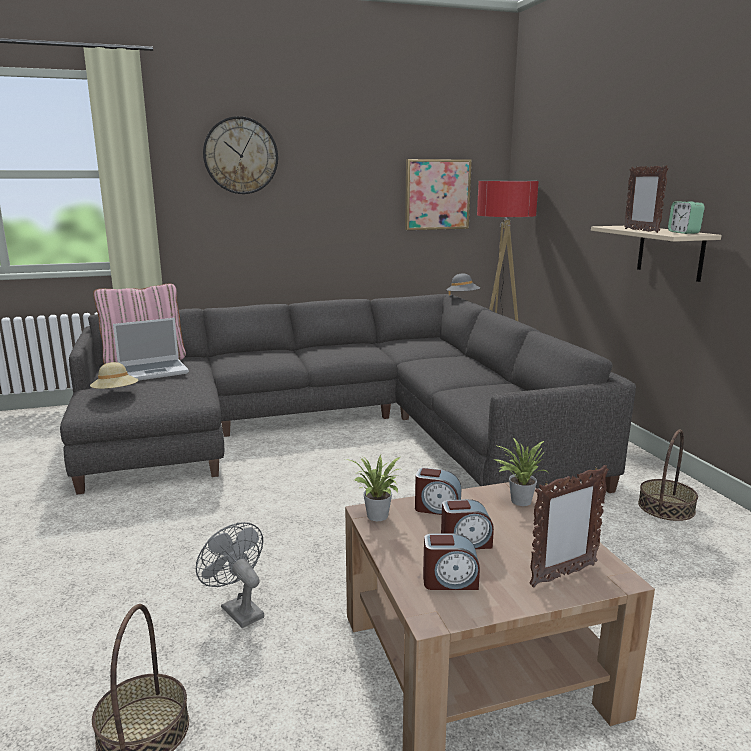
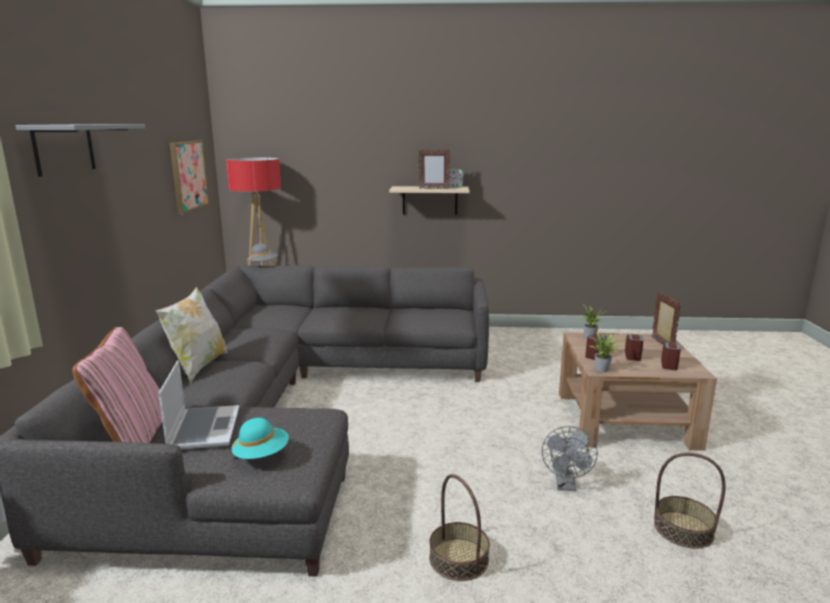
camera: 70 degrees left, 0 degrees up
(116, 393) = (261, 455): beige hat -> turquoise hat
(238, 609) = (566, 485): grey fan -> grey fan turned 60 degrees counterclockwise
(240, 156) = (64, 148): wall clock -> grey shelf
(272, 350) = (198, 366): none -> pillow
(666, 507) = (498, 340): basket -> basket (458, 559)

